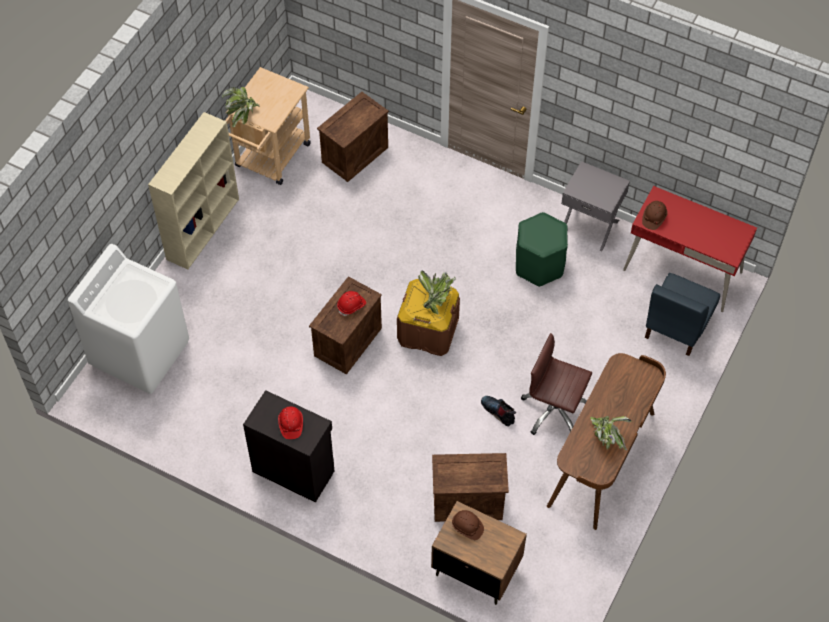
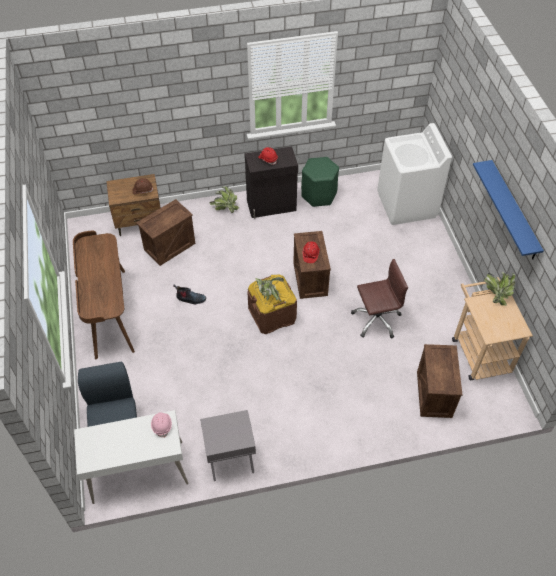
camera: 140 degrees right, 5 degrees down
(187, 86) = (513, 211): none -> blue shelf
(203, 228) = (459, 283): beige bookcase -> none
(539, 265) = (241, 404): green stool -> green stool (318, 195)
(554, 411) = (158, 320): brown office chair -> brown office chair (376, 319)
(606, 438) = (93, 263): potted plant -> potted plant (225, 208)
(653, 218) = (162, 425): brown hard hat -> pink hard hat
(682, 271) = (138, 472): red desk -> white desk

